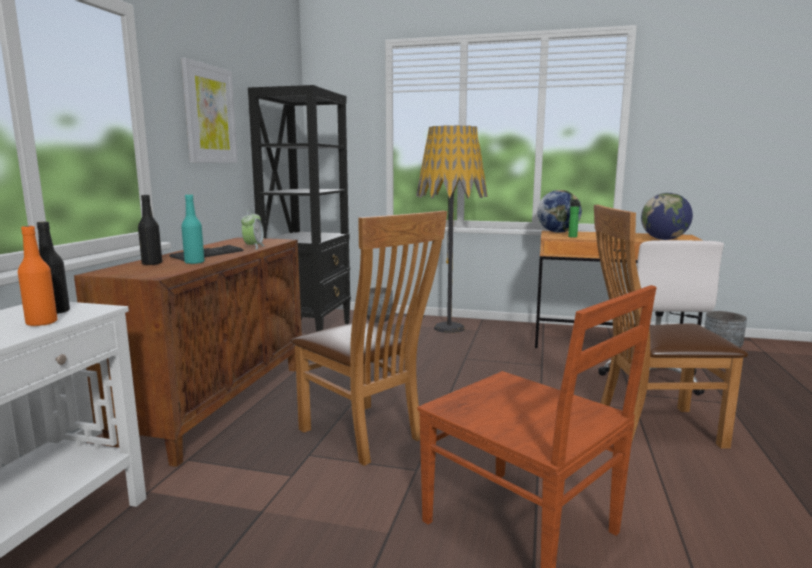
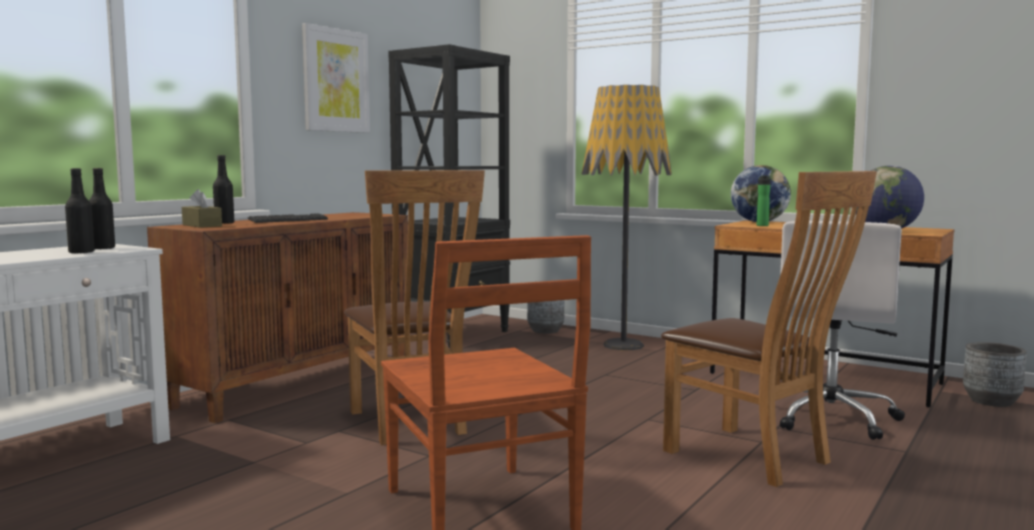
camera: 20 degrees right, 5 degrees down
(42, 323) = (81, 252): orange bottle -> black bottle
(136, 269) = (202, 225): none -> brown tissue box
(194, 262) = (261, 224): turquoise bottle -> none
(253, 247) = (345, 218): alarm clock -> none
(650, 426) = (755, 458): brown chair -> brown chair turned 150 degrees counterclockwise

